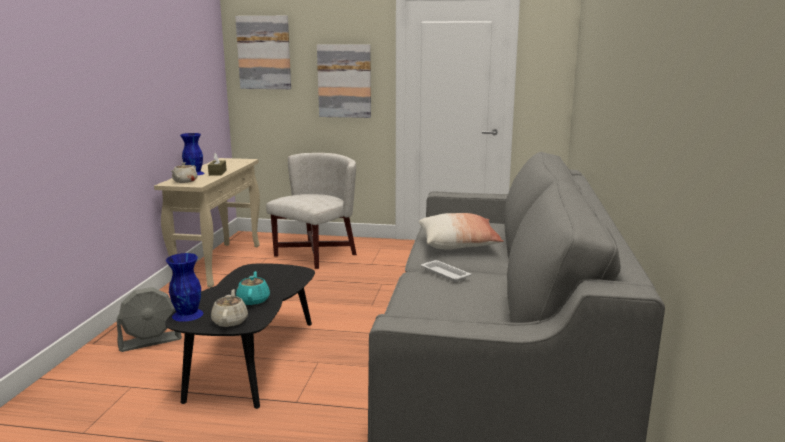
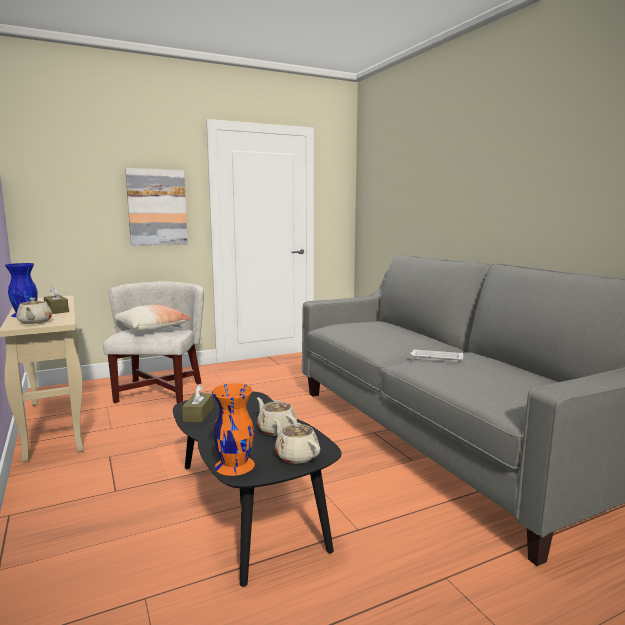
camera: 35 degrees left, 5 degrees down
(150, 341) = (89, 535): grey fan -> none
(188, 314) = (234, 465): blue vase -> orange vase
(244, 276) = (198, 414): none -> brown tissue box
(253, 300) = (276, 429): turquoise teapot -> beige teapot
(264, 52) = (58, 175): picture -> none
(458, 244) = (389, 338): pillow -> pillow (153, 329)

